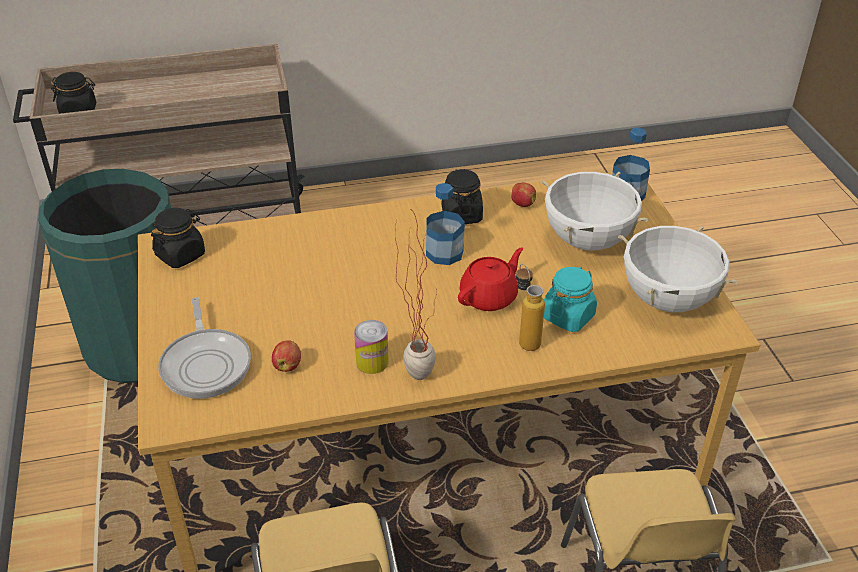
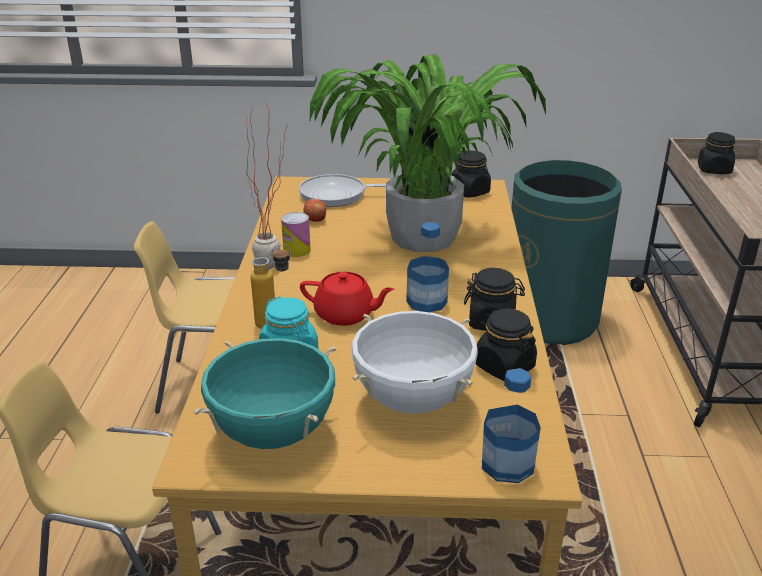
camera: 105 degrees right, 10 degrees down
(312, 272) = (424, 237): none -> potted plant
(489, 297) = (345, 315): red teapot -> red teapot turned 45 degrees counterclockwise
(522, 204) = (504, 366): apple -> black jar
(667, 299) = (273, 433): white cooking pot -> turquoise cooking pot

